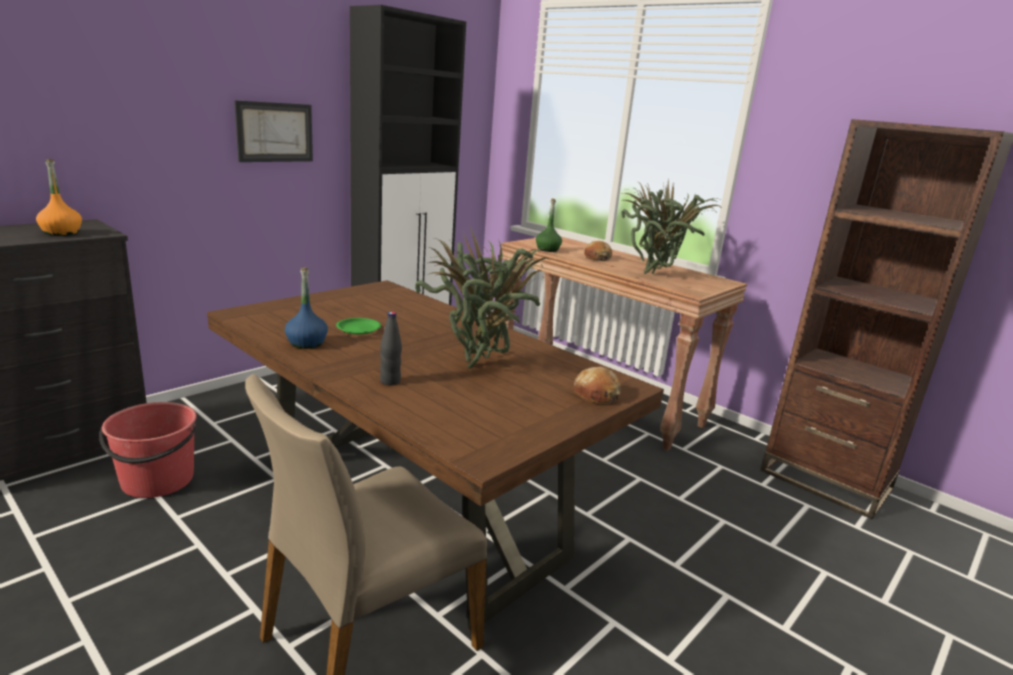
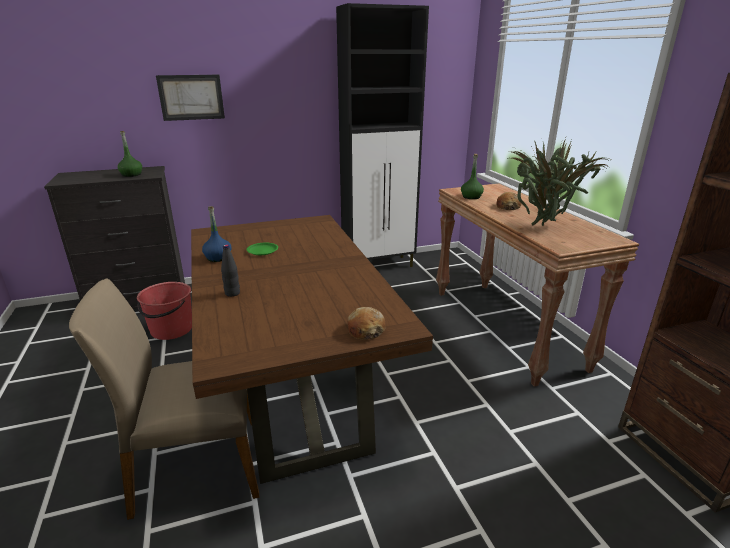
camera: 30 degrees right, 5 degrees up
(61, 233) = (131, 175): orange bottle -> green bottle
(275, 132) = (280, 105): picture -> picture (191, 97)
(482, 364) = (310, 290): potted plant -> none

